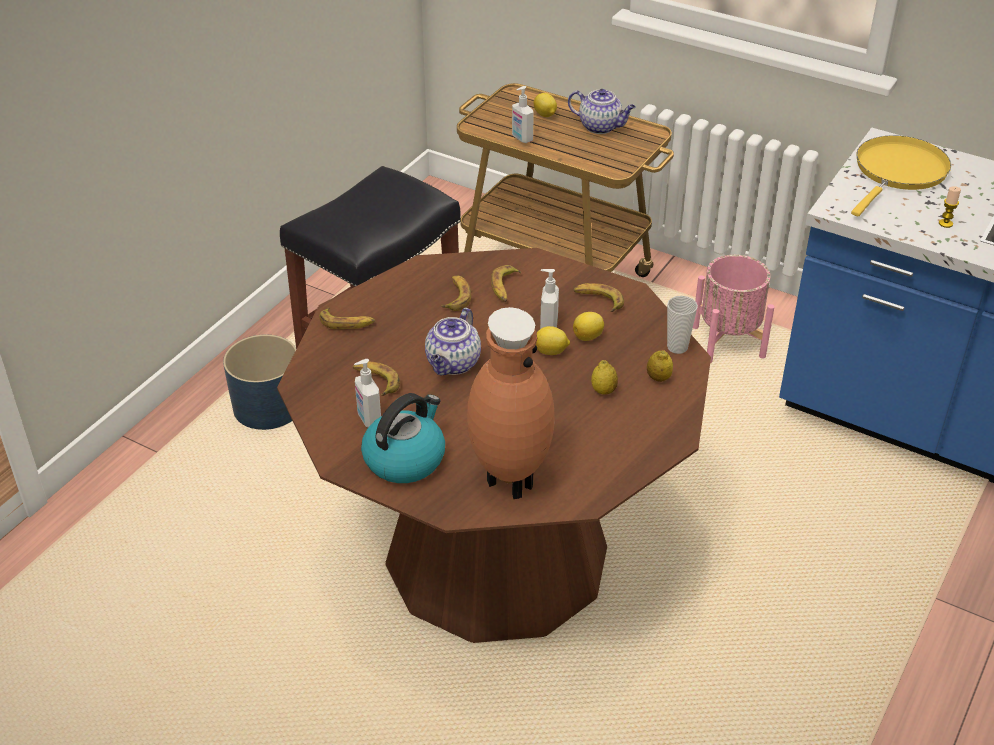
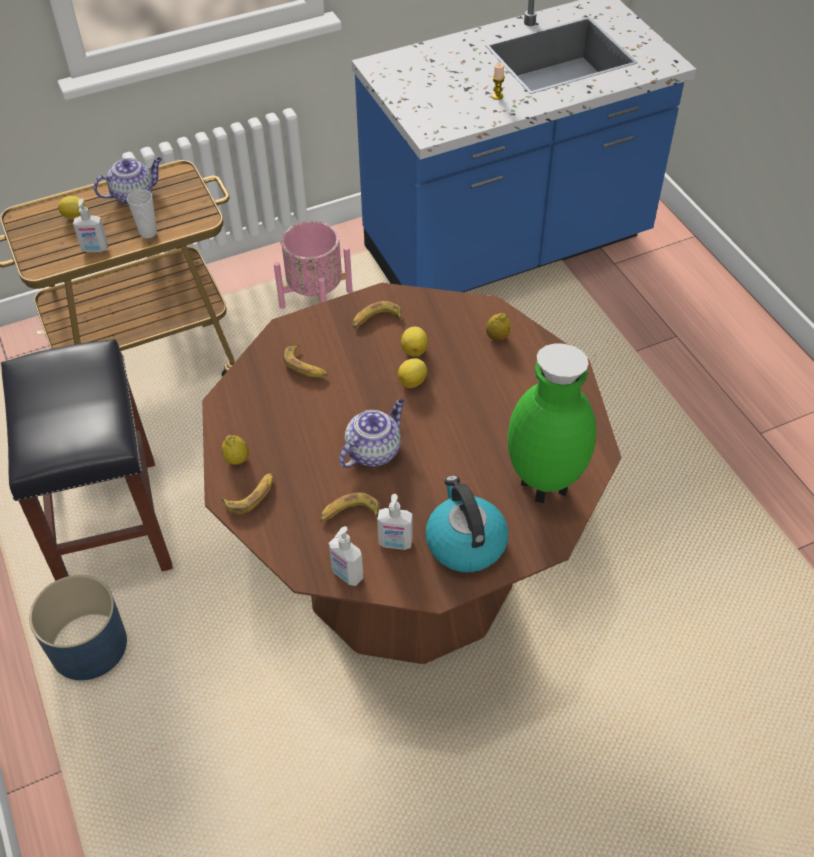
camera: 55 degrees left, 10 degrees up
(453, 364) = (373, 450): teapot -> teapot turned 105 degrees counterclockwise
(456, 296) = (286, 403): banana -> none
(508, 481) = (543, 489): brown vase -> green vase
(548, 327) = (380, 367): soap dispenser -> soap dispenser (346, 575)
(603, 391) = (485, 376): lemon -> lemon (237, 459)
(677, 347) = (472, 307): cup -> cup (148, 232)
(898, 172) = (419, 81): yellow frying pan -> none

